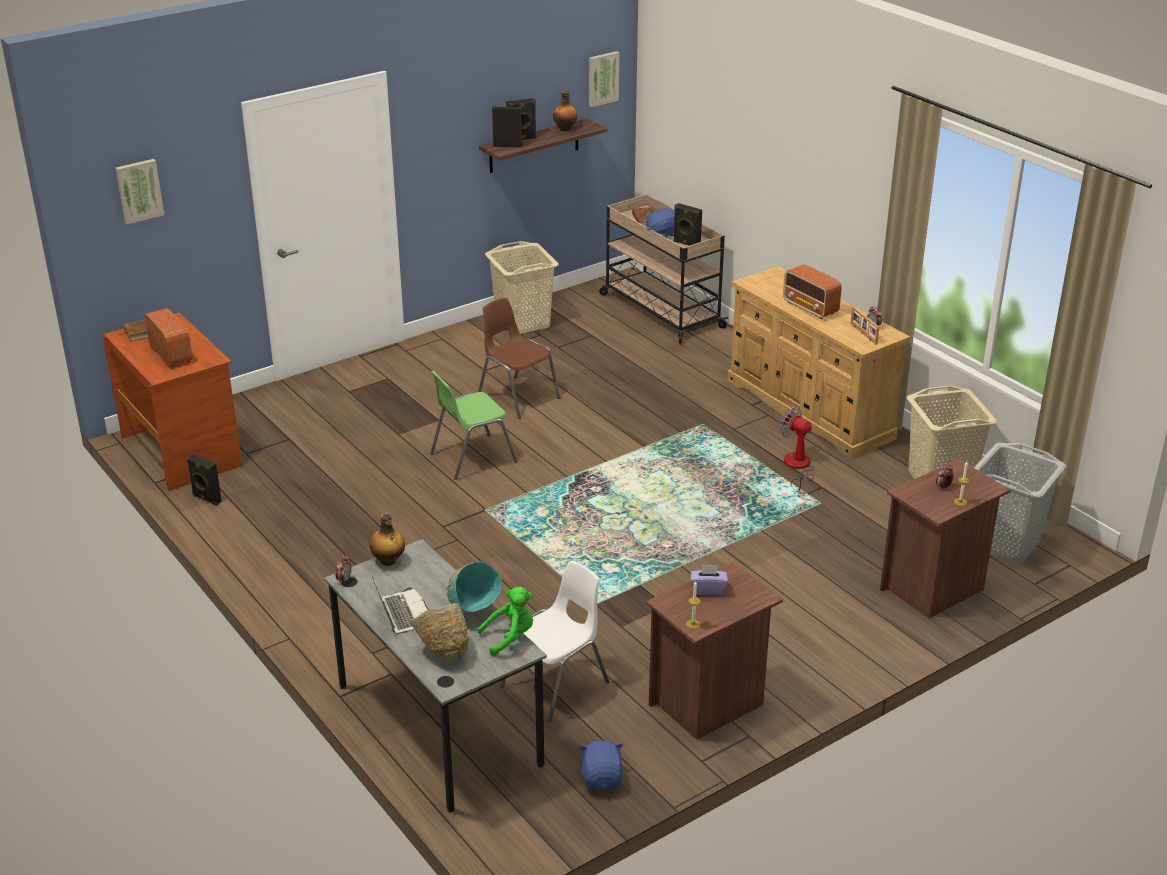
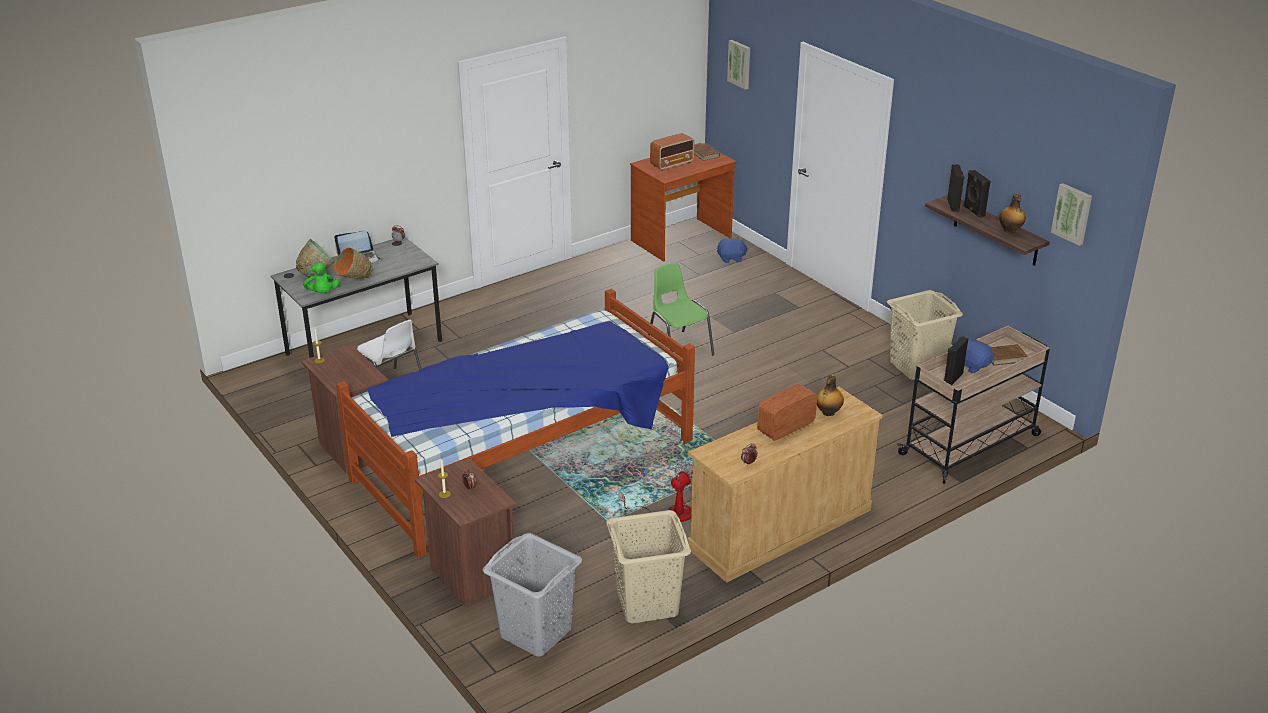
camera: 90 degrees right, 0 degrees up
(206, 499) = (620, 253): black speaker -> none
(388, 561) = (415, 253): bottle -> bottle (828, 413)
(472, 610) = (354, 281): turquoise bowl -> orange bowl
(517, 396) = (779, 366): brown chair -> none
(602, 779) = (294, 406): blue plush toy -> blue plush toy (731, 258)
(708, 589) = (356, 367): purple tissue box -> none
(717, 561) = (525, 461): none -> bed
(863, 333) = (732, 455): picture frame -> none

